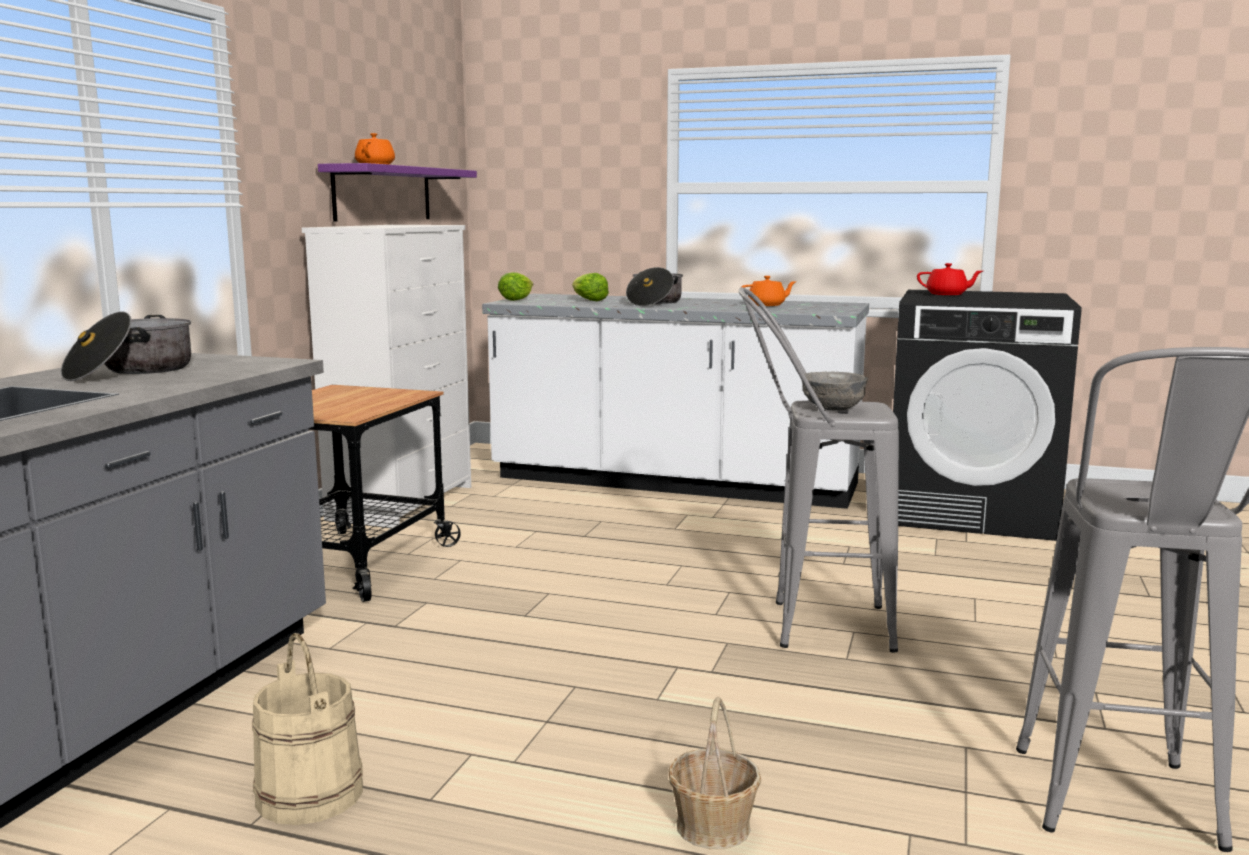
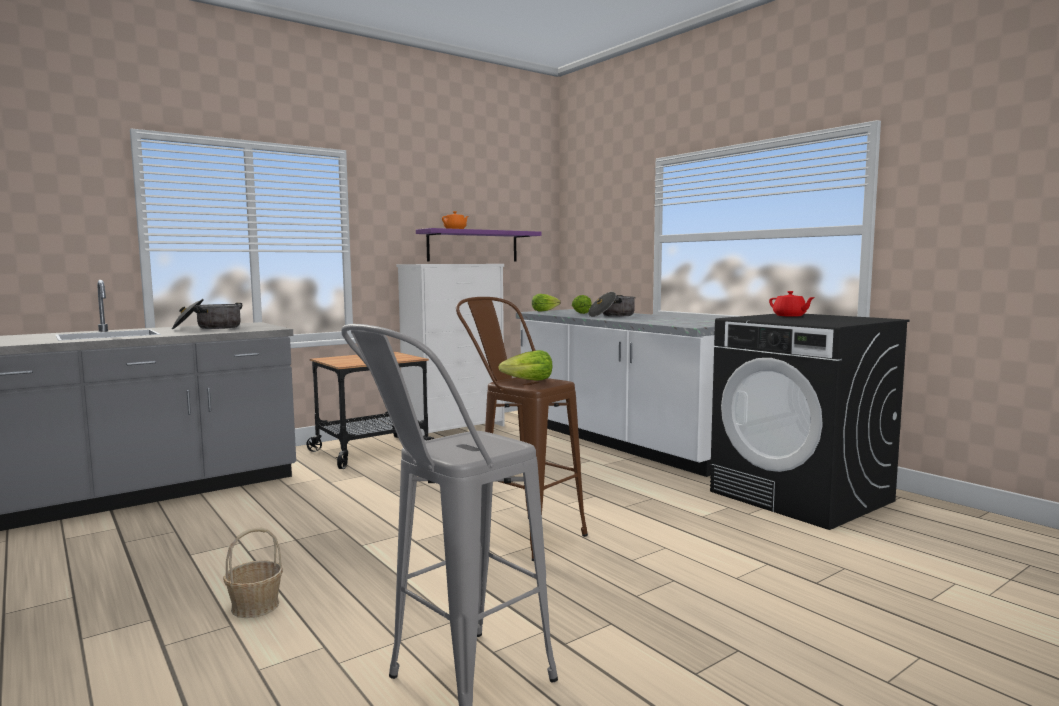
camera: 35 degrees right, 5 degrees down
(309, 794) = (160, 538): beige bucket -> none
(767, 305) = (675, 320): orange teapot -> none
(808, 625) = (519, 534): grey stool -> brown stool
(833, 407) = (528, 381): grey bowl -> lettuce

